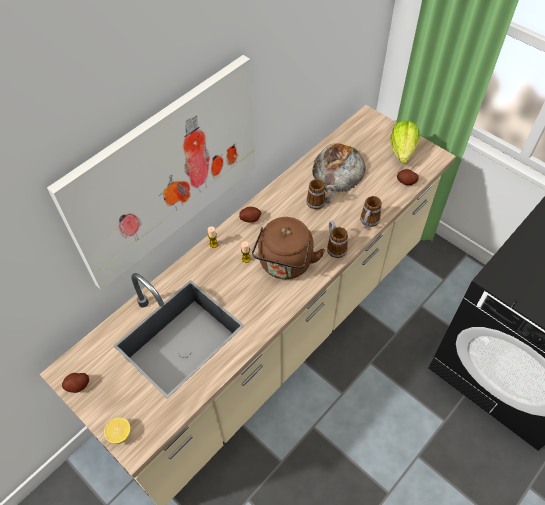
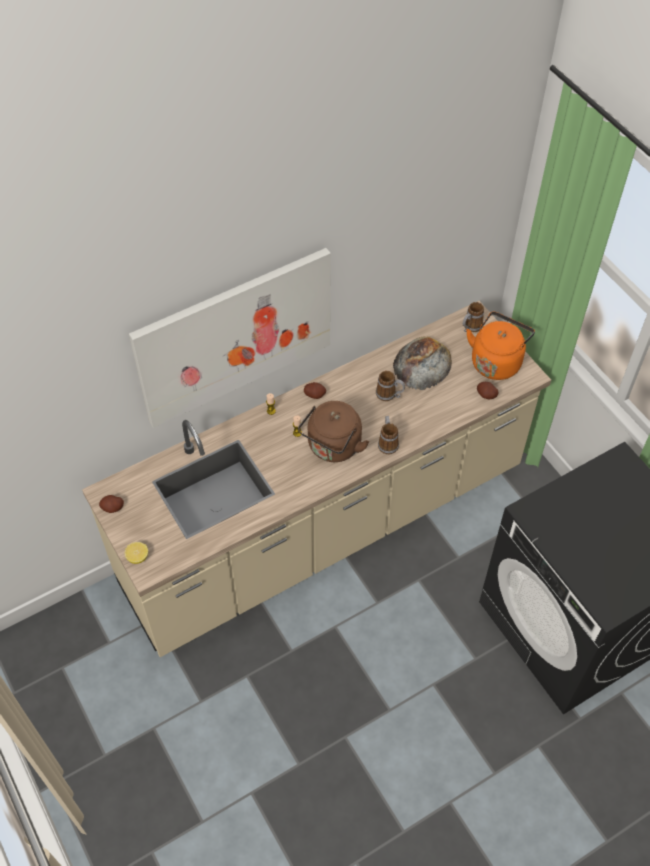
camera: 15 degrees right, 0 degrees up
(368, 222) = (430, 427): mug -> mug (470, 327)
(402, 151) = (496, 361): lettuce -> orange kettle

